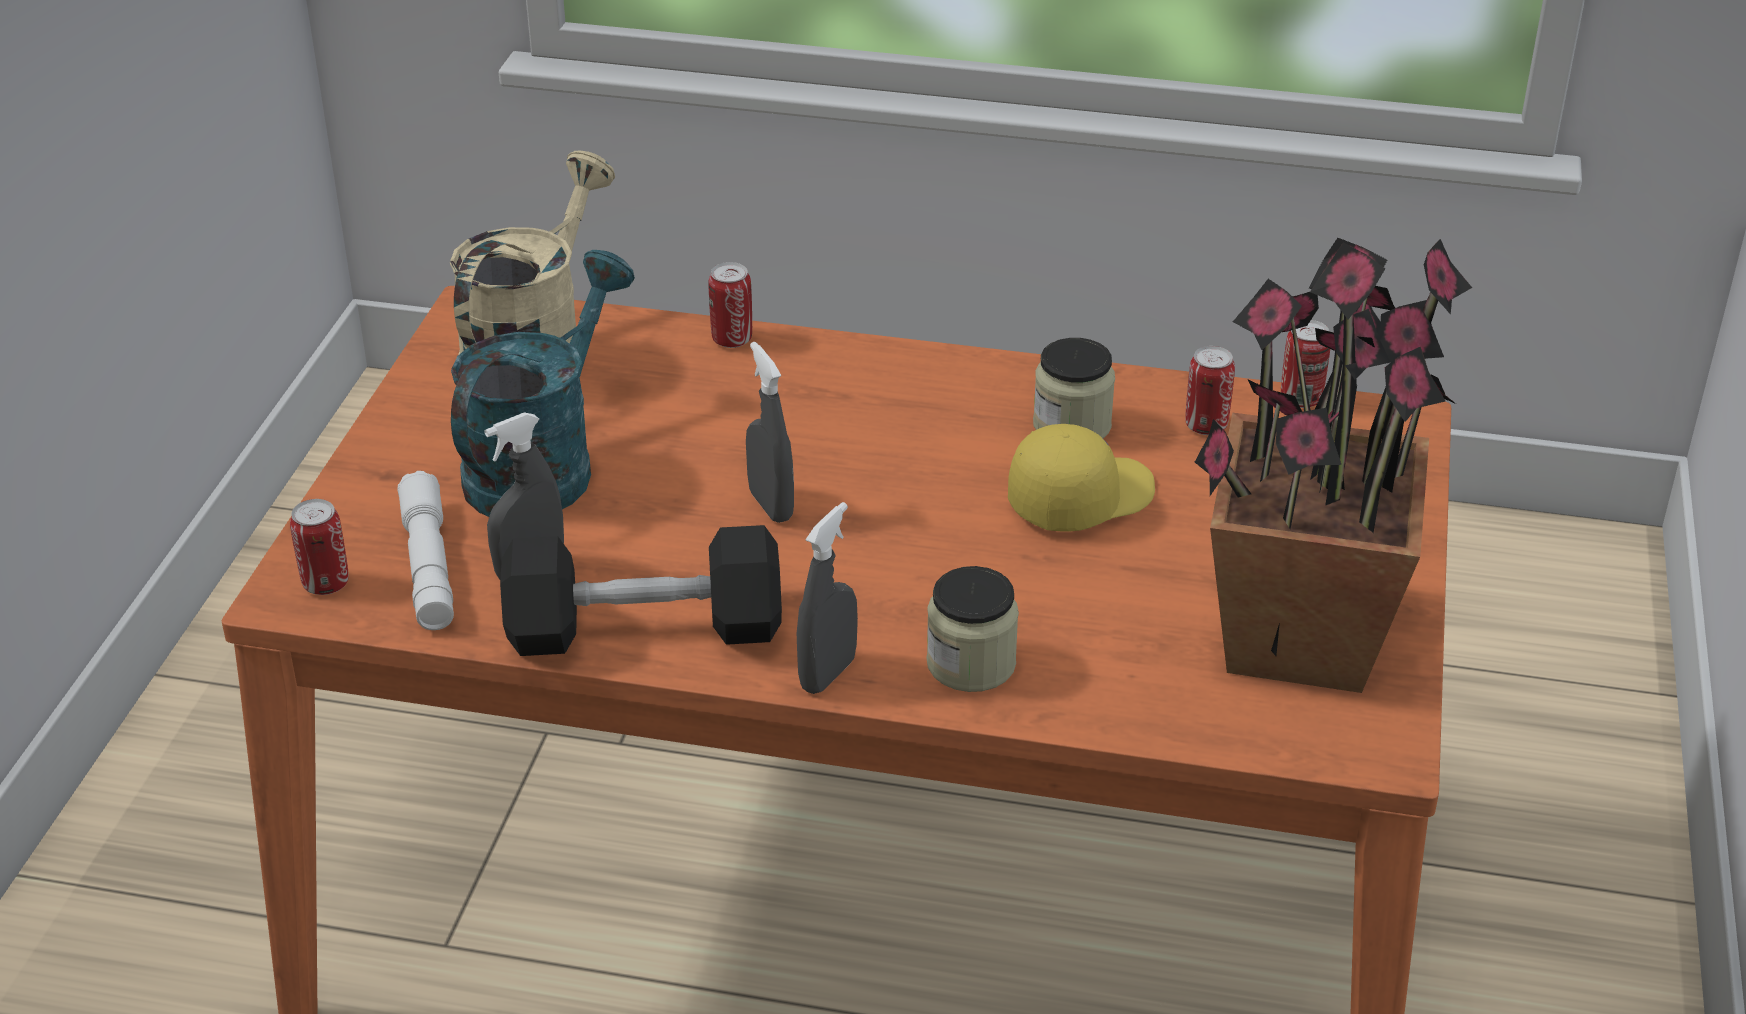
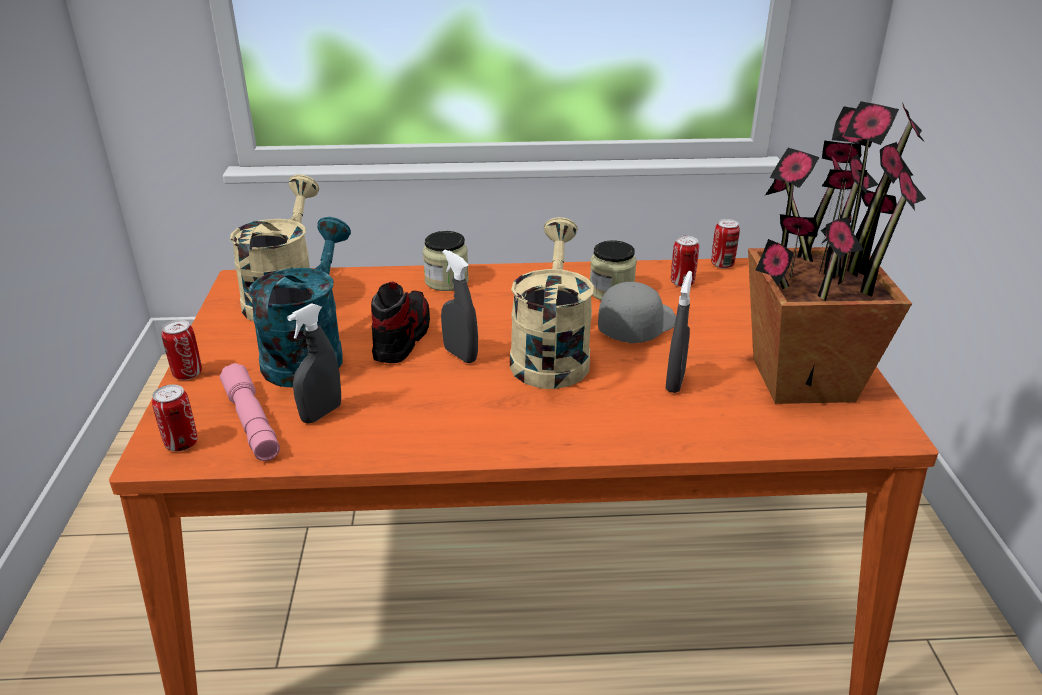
camera: 15 degrees left, 5 degrees down
(429, 566) = (251, 422): white flashlight -> pink flashlight
(645, 630) = (410, 437): black dumbbell -> none
(692, 459) = (402, 337): none -> shoe
(732, 339) = (401, 275): can -> can (187, 374)
(828, 674) = (540, 444): grey spray bottle -> grey spray bottle (675, 382)
(913, 528) = (550, 354): none -> beige watering can
(971, 664) = (625, 423): jar -> jar (446, 281)
(1079, 498) = (636, 326): yellow cap -> grey cap

